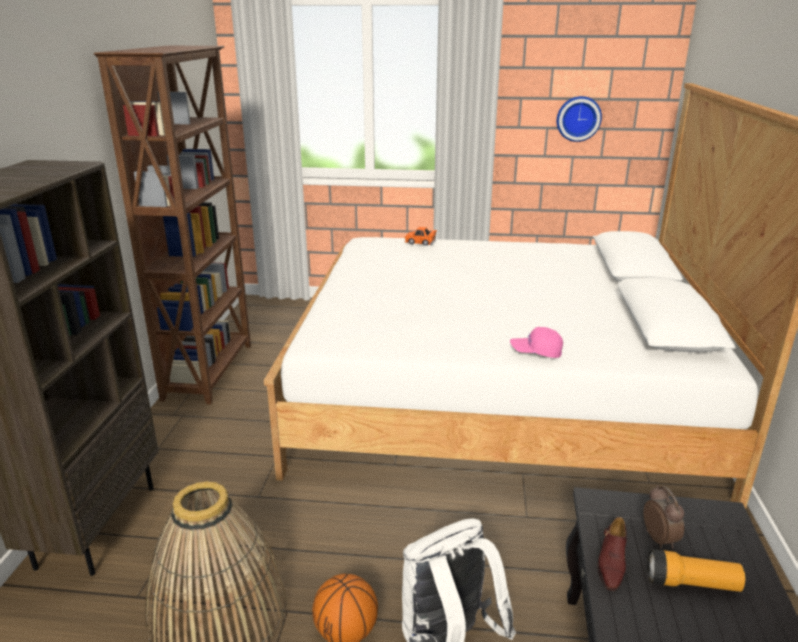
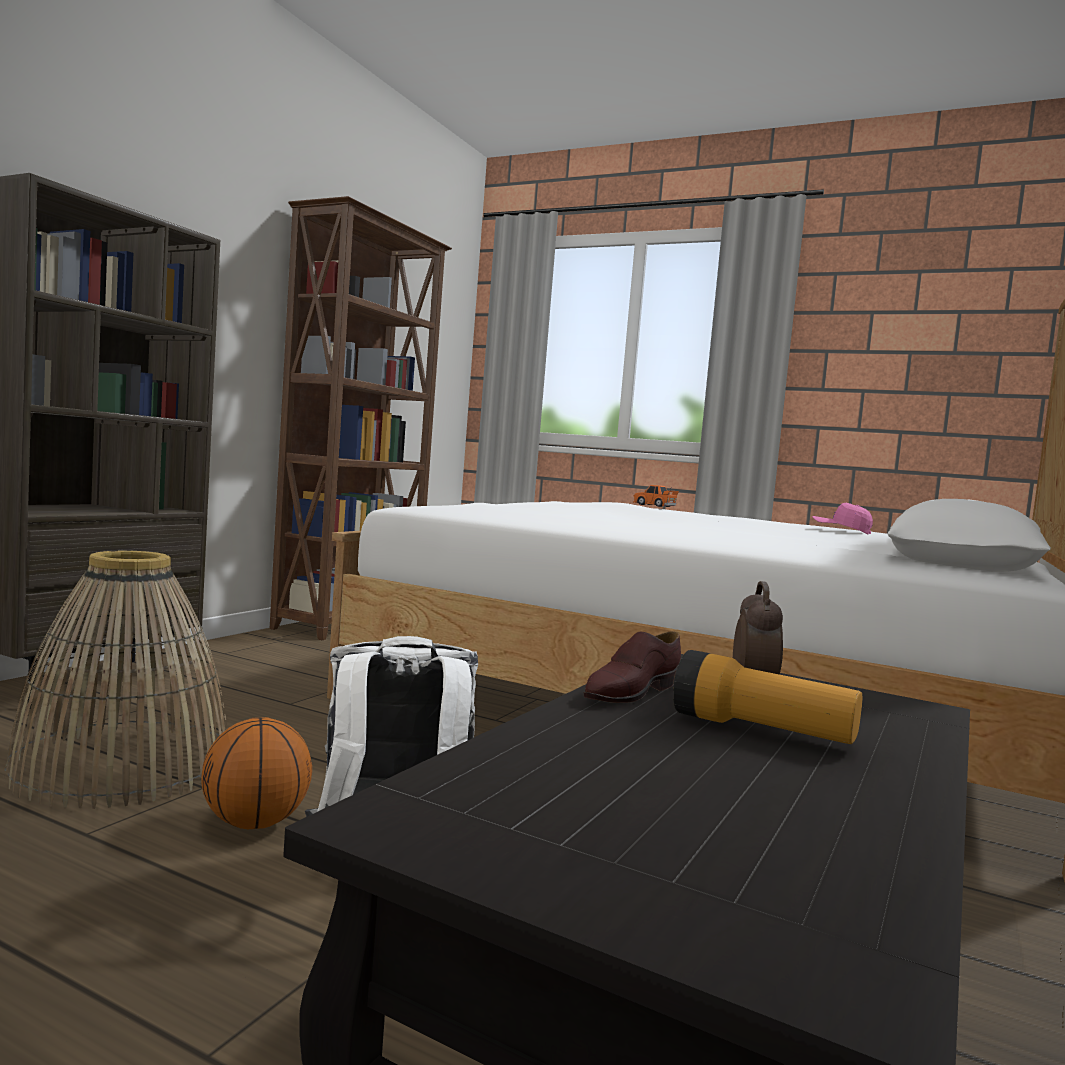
camera: 20 degrees right, 20 degrees down
(536, 352) = (706, 540): pink cap -> pink cap (841, 531)
(578, 118) = (908, 378): wall clock -> none

